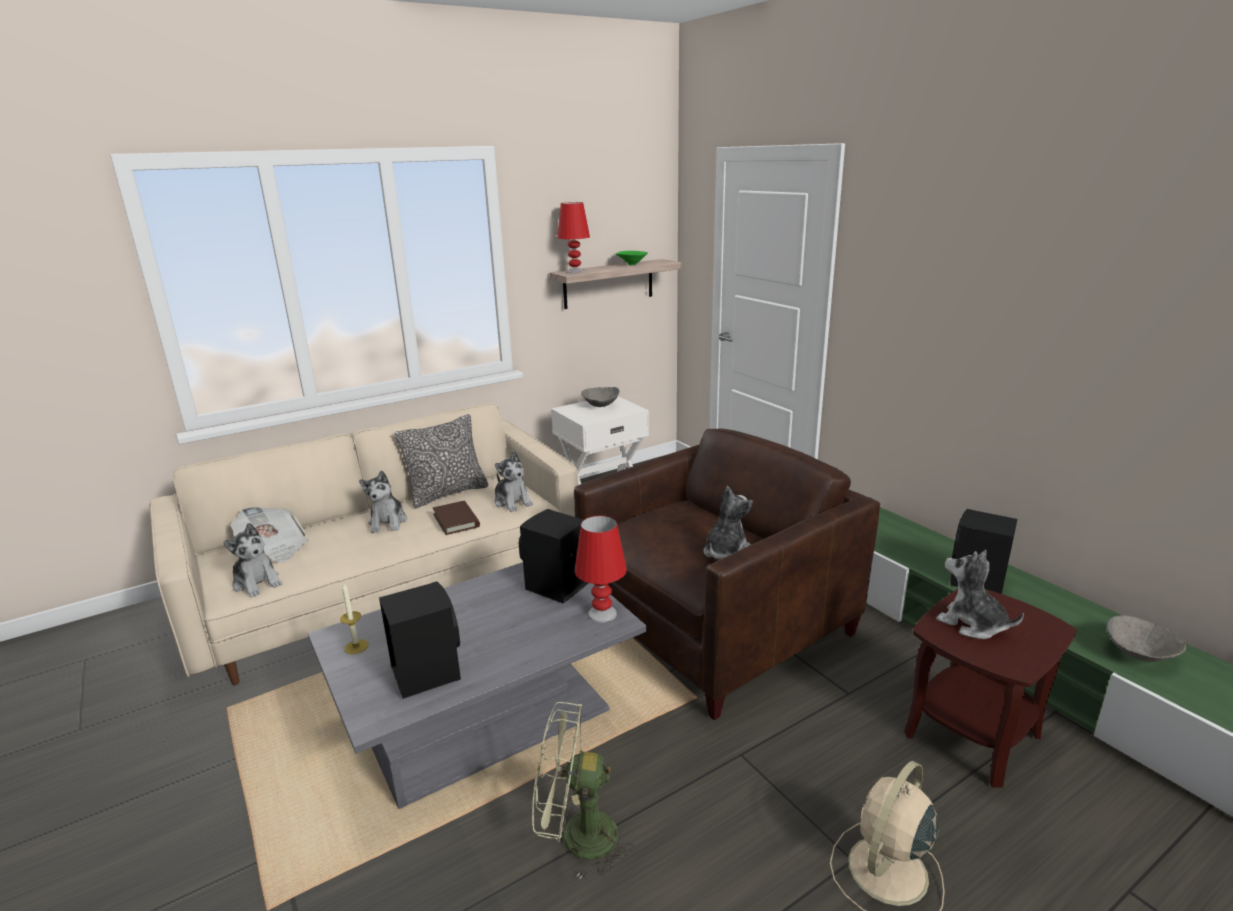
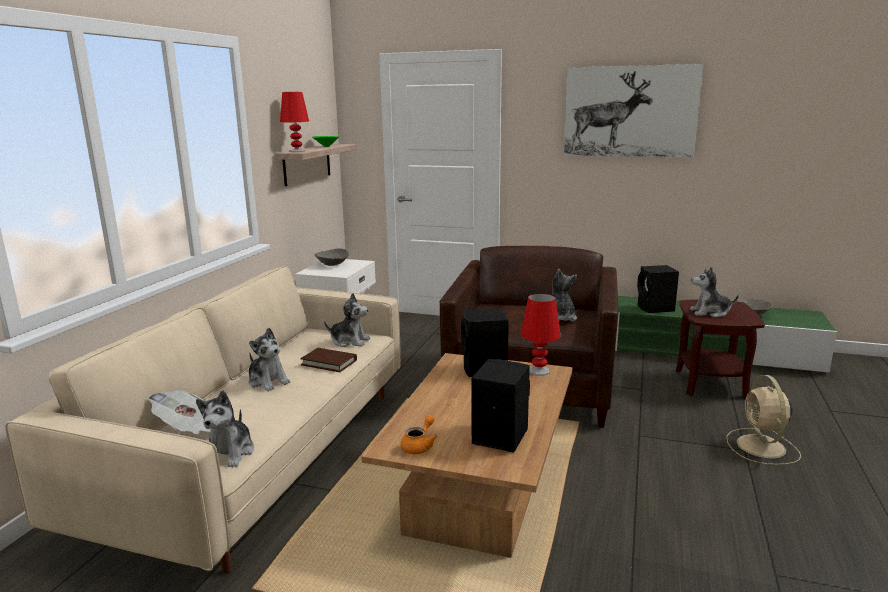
camera: 40 degrees left, 5 degrees down
(257, 582) = (230, 453): plush toy -> plush toy turned 90 degrees clockwise
(356, 647) = (419, 446): candle -> orange teapot
(447, 493) = (281, 352): pillow -> none
(487, 719) = (480, 488): grey coffee table -> brown coffee table
(576, 838) = (628, 510): green fan -> none
(1007, 254) = (630, 111): none -> picture

